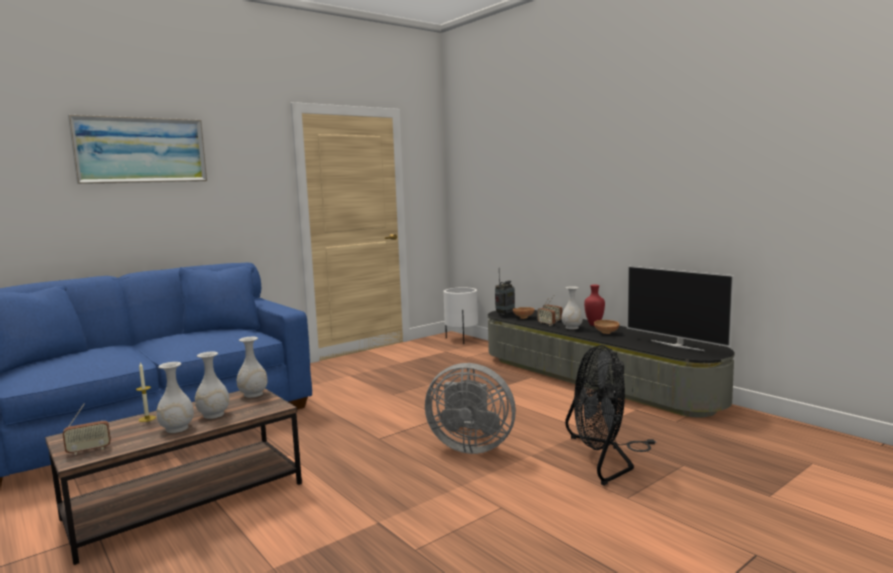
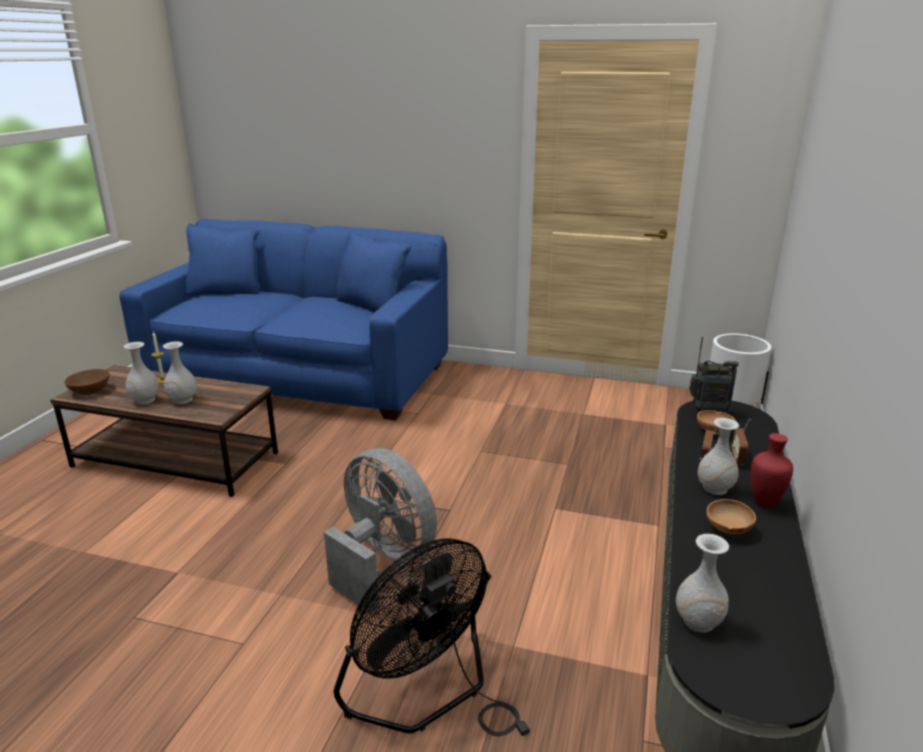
camera: 55 degrees right, 15 degrees up
(89, 450) = (90, 390): radio -> brown bowl
(141, 150) = (348, 94): picture -> none
(253, 394) = (243, 394): white vase -> white vase (698, 622)
(470, 446) = (382, 561): grey fan -> grey fan turned 150 degrees clockwise
(677, 345) = (750, 630): television -> none

